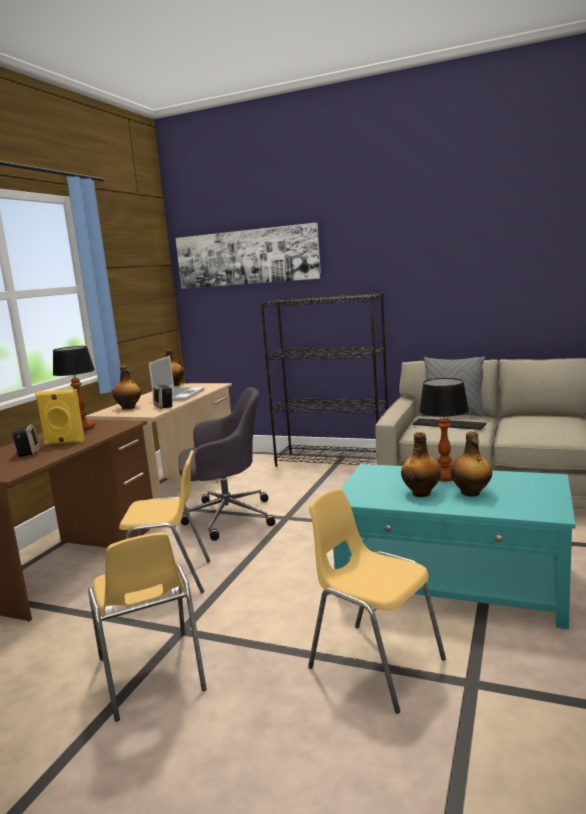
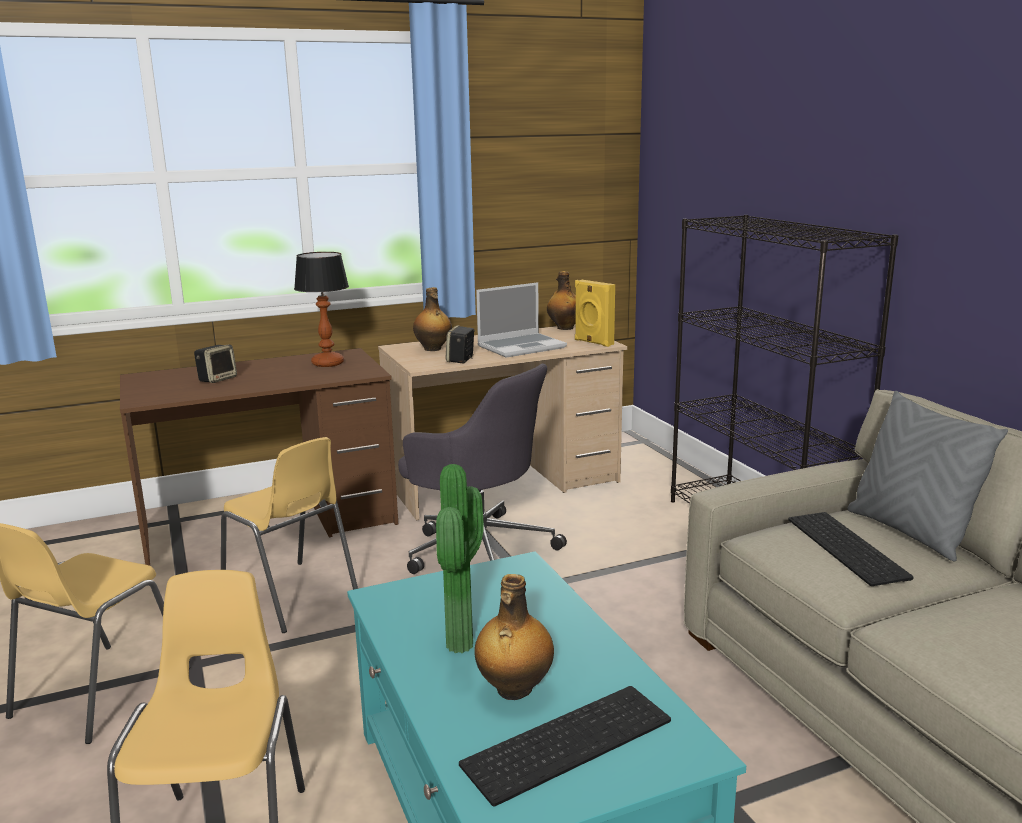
camera: 45 degrees right, 5 degrees up
(64, 442) = (267, 377): yellow speaker -> yellow speaker (593, 342)
(246, 257) = (720, 131): picture -> none
(422, 493) = (465, 645): bottle -> potted plant
(445, 477) = (562, 640): table lamp -> none
(519, 493) = (567, 739): none -> keyboard

